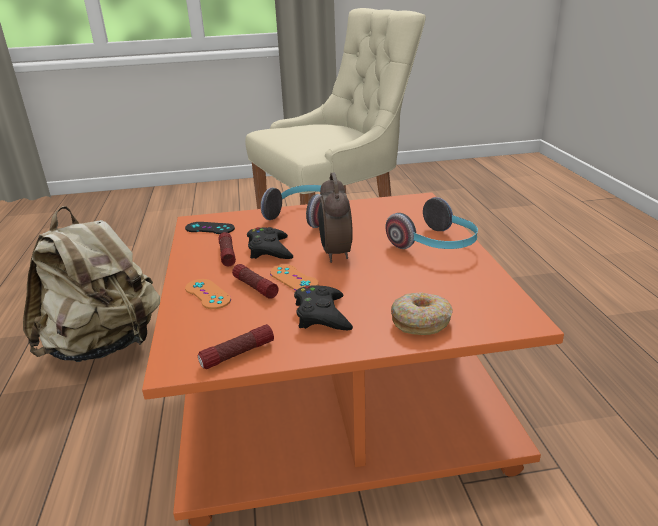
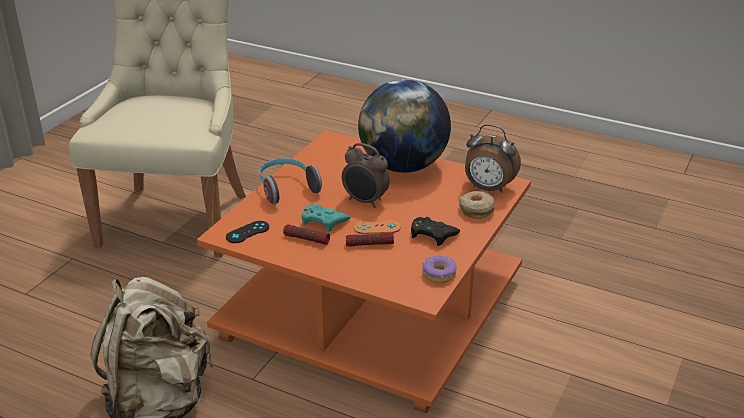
camera: 55 degrees left, 5 degrees up
(207, 294) = (355, 263): orange game controller -> none
(237, 354) = (439, 274): flashlight -> donut
(269, 250) = (323, 221): black game controller -> turquoise game controller
(436, 245) = (403, 166): headphones -> globe
(483, 310) = (488, 189): none -> alarm clock

